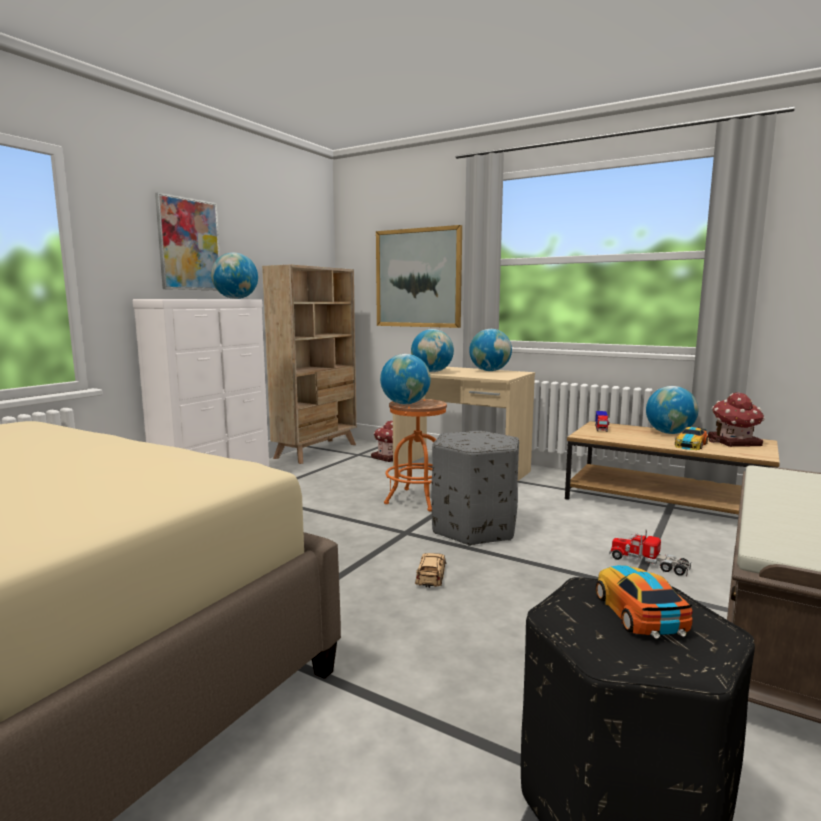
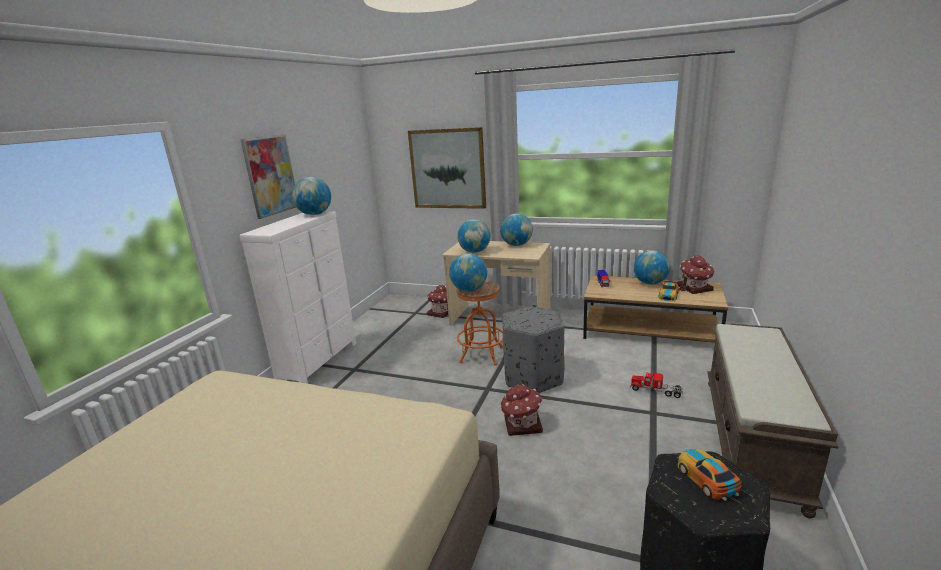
camera: 10 degrees left, 10 degrees up
(317, 451) = (381, 313): beige bookcase -> none
(431, 575) = (522, 425): beige toy car -> toy house

